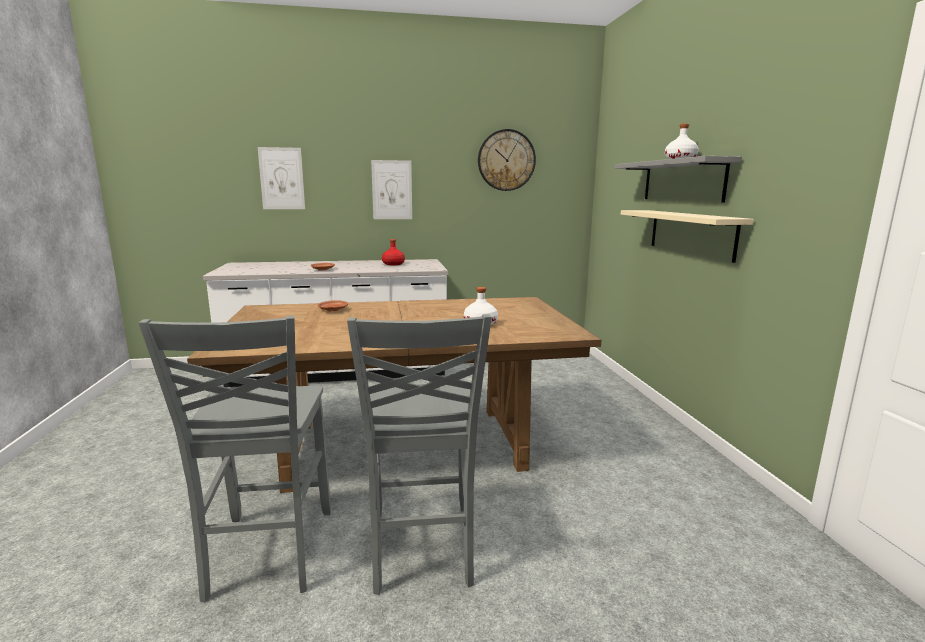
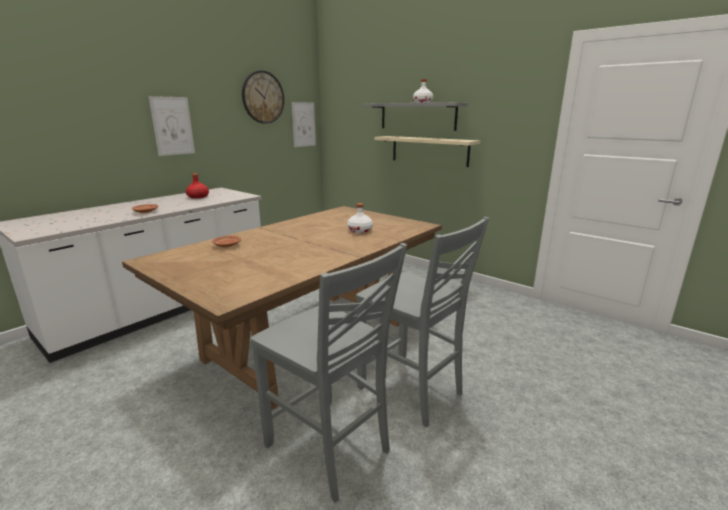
camera: 40 degrees left, 5 degrees up
(282, 178) = (48, 117): picture -> picture (303, 124)

